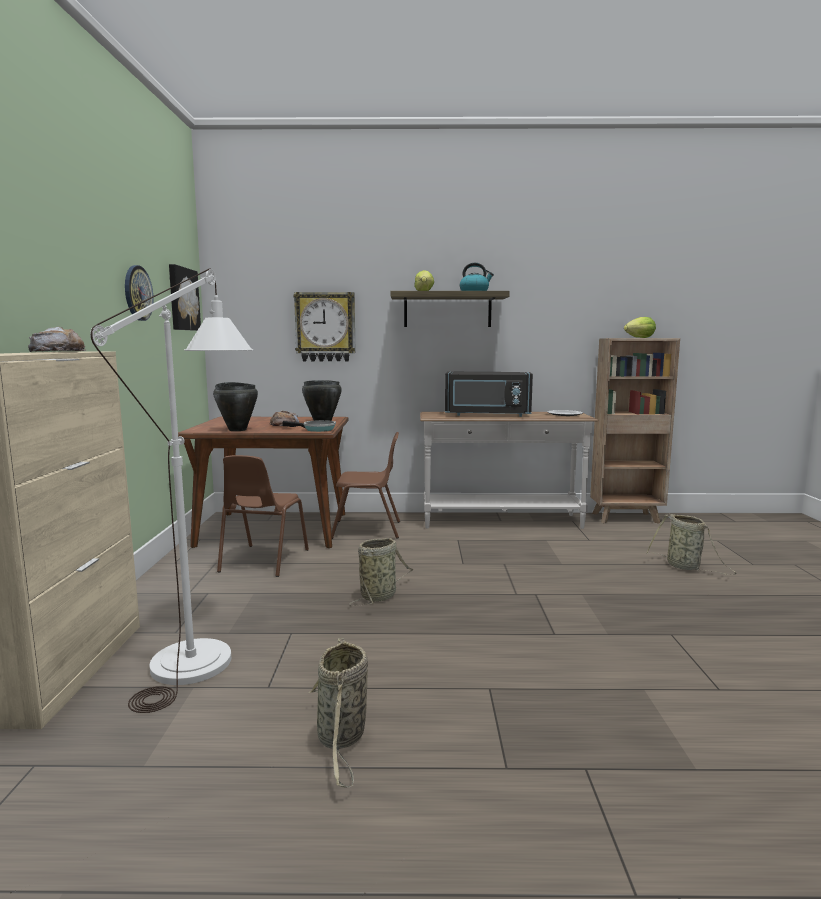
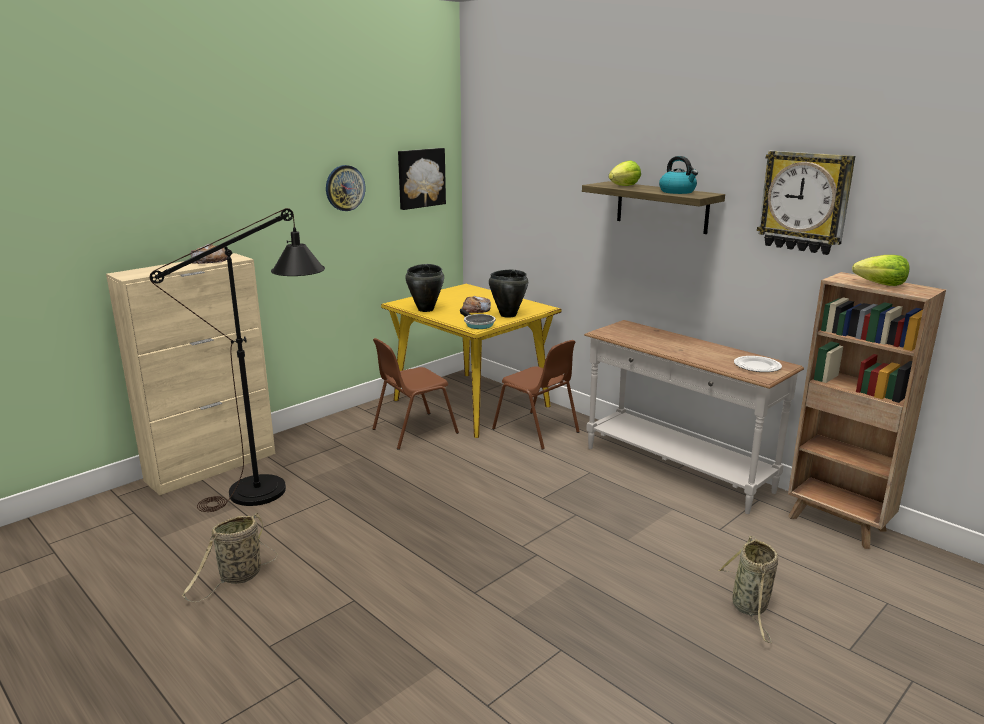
camera: 45 degrees right, 10 degrees up
(204, 652) = (273, 487): white floor lamp -> black floor lamp
(275, 529) = (471, 403): brown dining table -> yellow dining table
(325, 327) = (549, 210): wall clock -> wall clock (805, 202)
(380, 596) = (427, 497): basket -> none
(487, 415) = (665, 344): black microwave -> none

